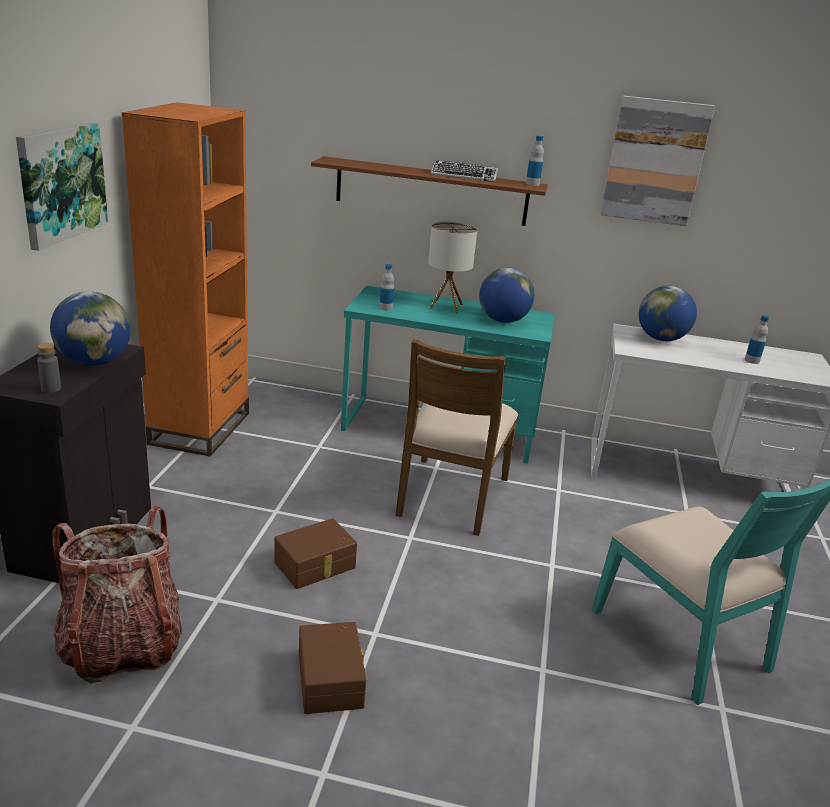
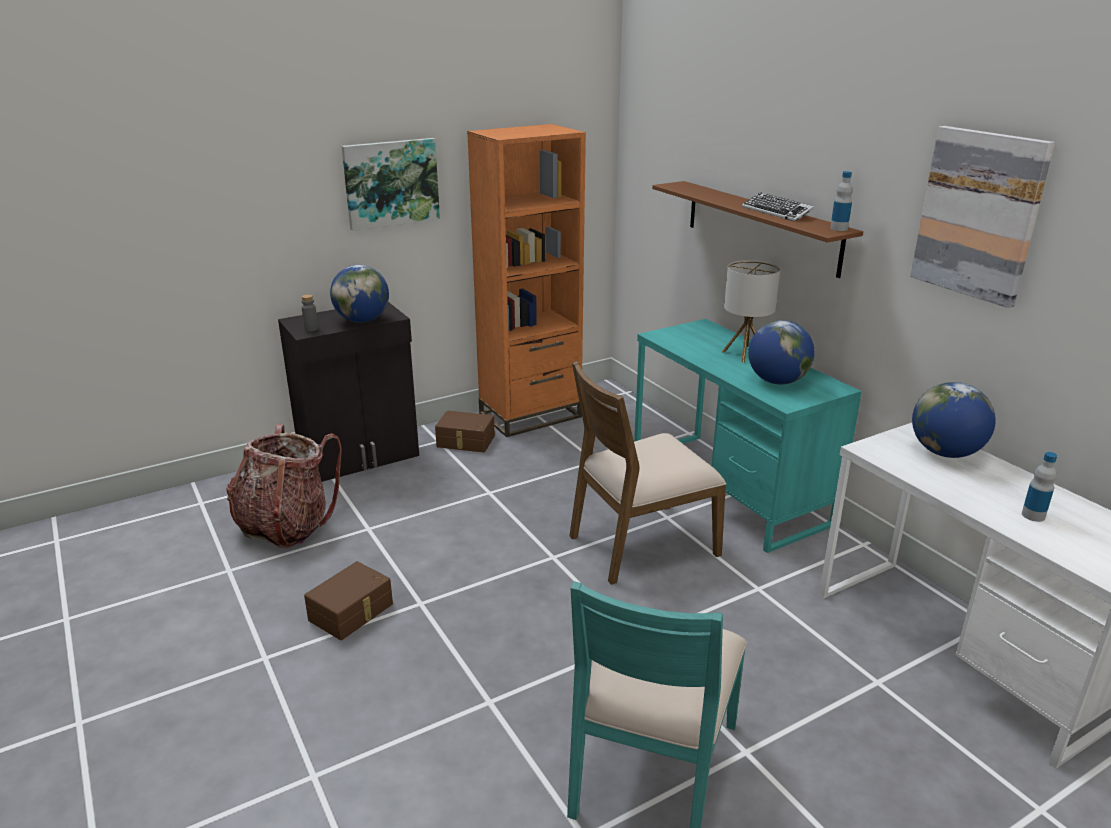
camera: 50 degrees right, 0 degrees up
(316, 566) = (456, 540): brown storage box -> brown storage box (465, 442)
(385, 308) = (679, 341): bottle -> none

